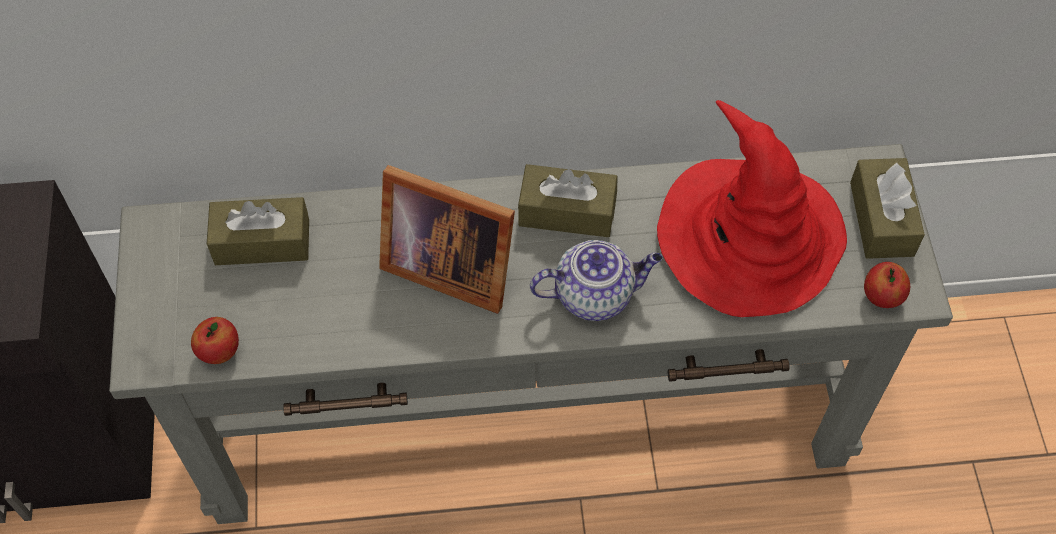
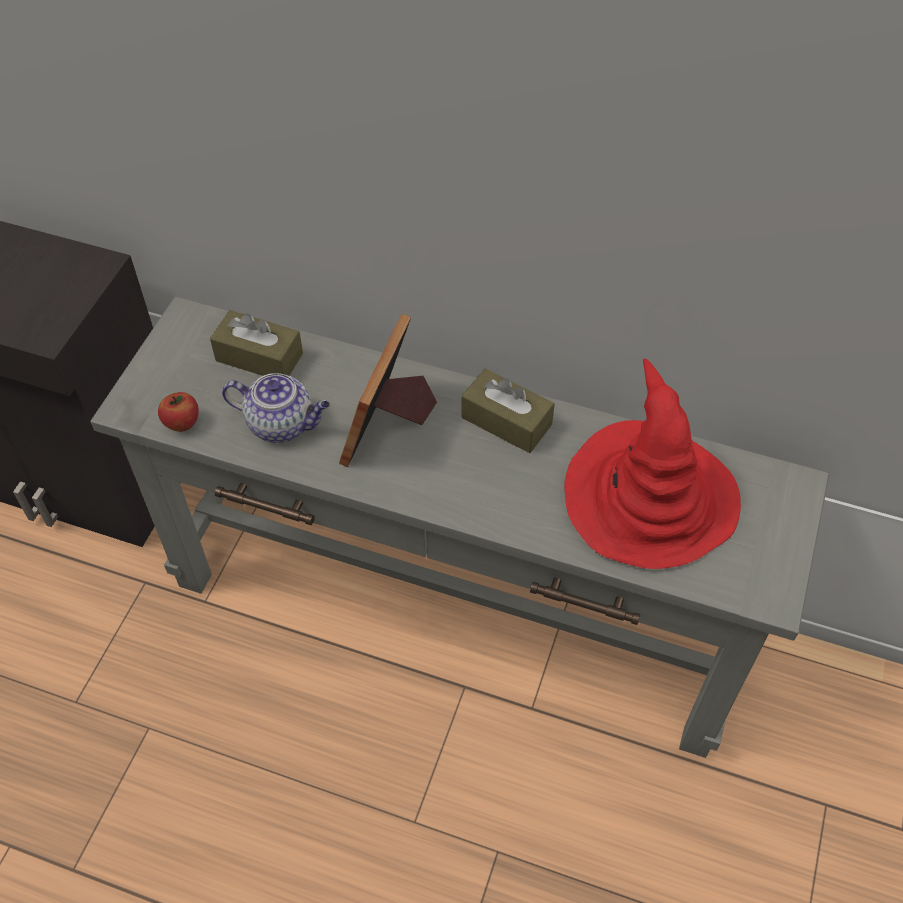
camera: 25 degrees right, 5 degrees down
(447, 264) = (388, 425): picture frame -> picture frame turned 60 degrees clockwise
(595, 294) = (493, 493): teapot -> teapot (282, 424)
(881, 219) = (776, 526): brown tissue box -> none
(882, 297) = (740, 590): apple -> none

